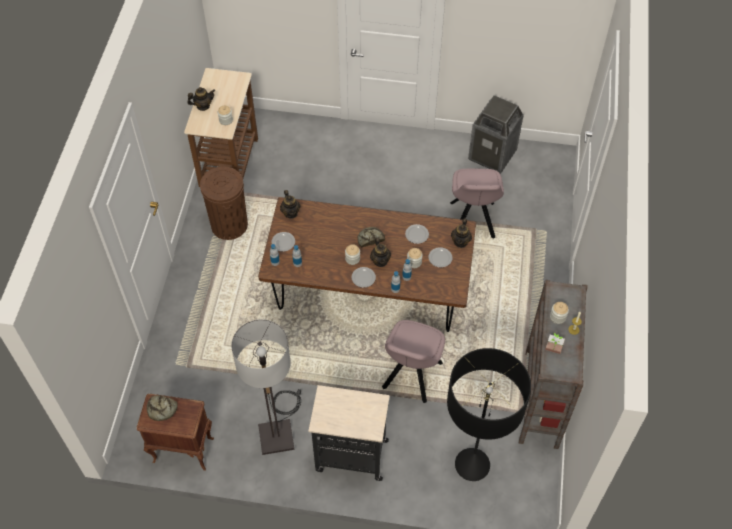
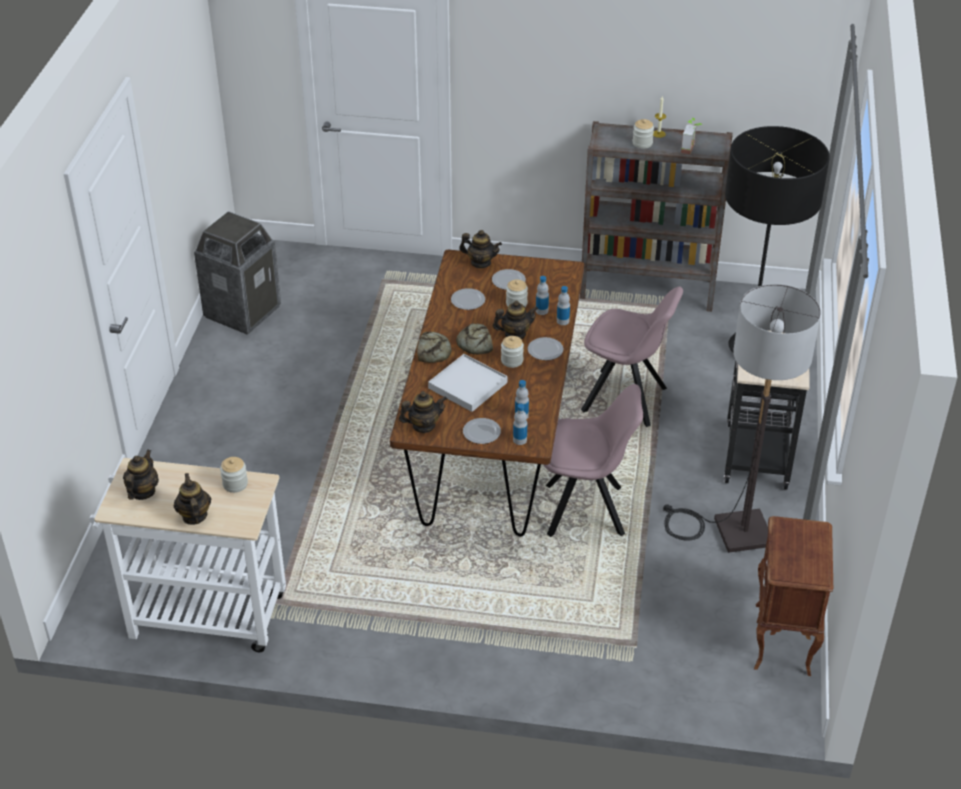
camera: 90 degrees left, 15 degrees down
(162, 409) = (794, 560): bread -> bread (433, 351)
(223, 83) = (142, 492): none -> teapot
(229, 163) = (205, 616): brown cart -> white cart
(229, 225) = (348, 609): brown trash can -> none
(328, 235) = (467, 385): none -> white tray
(472, 220) = (362, 335): pink chair -> pink chair (585, 510)

